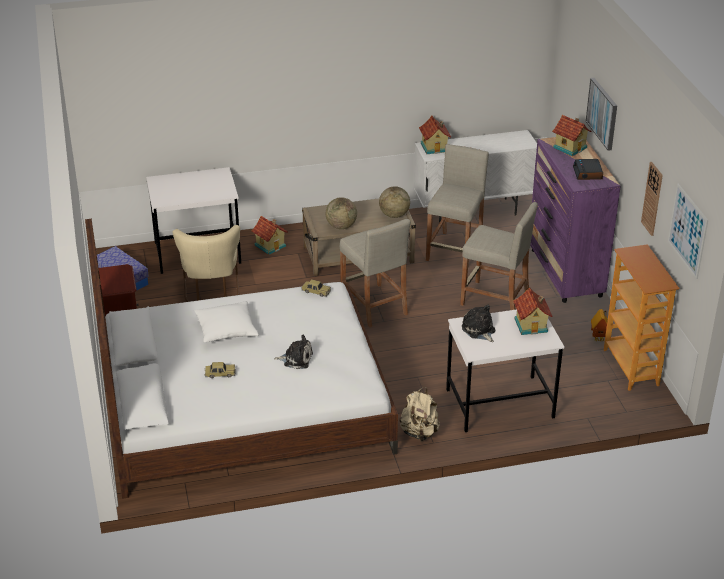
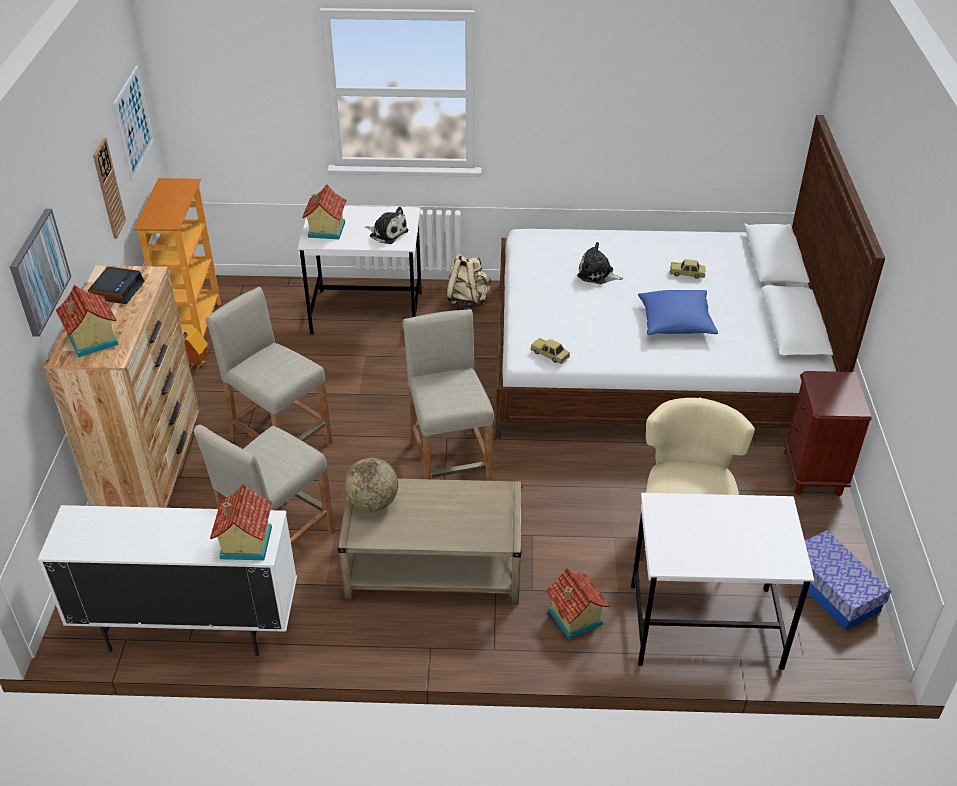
camera: 165 degrees left, 5 degrees up
(226, 330) = (676, 323): white pillow -> blue pillow
(341, 226) = (468, 495): globe -> none
(479, 330) = (387, 233): plush toy -> plush toy turned 45 degrees counterclockwise
(565, 273) = (151, 467): purple dresser -> brown dresser

